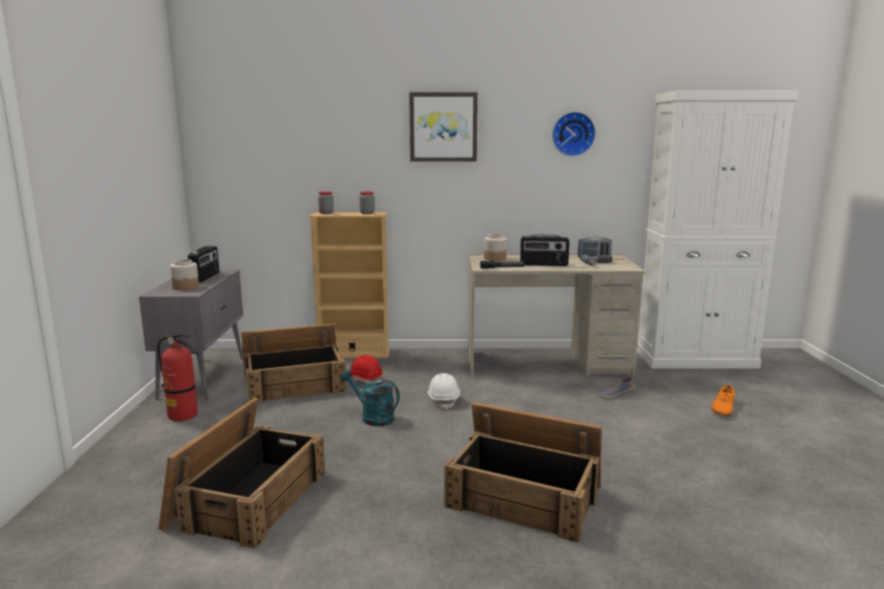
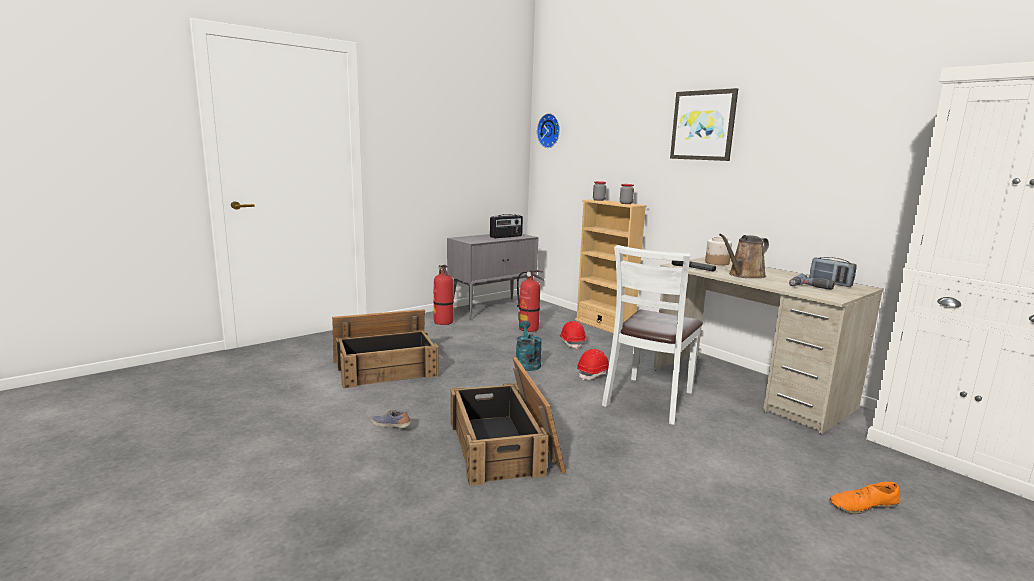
camera: 50 degrees right, 0 degrees up
(185, 287) = (480, 238): jar -> none
(295, 383) = (529, 329): crate -> fire extinguisher
(443, 400) = (594, 374): white hard hat -> red hard hat
(519, 401) = (649, 399): none -> white chair
(543, 265) = (744, 275): radio -> brown watering can
(573, 134) = (840, 132): wall clock -> wall clock (550, 131)
(616, 394) = (756, 436): shoe -> shoe (391, 426)

